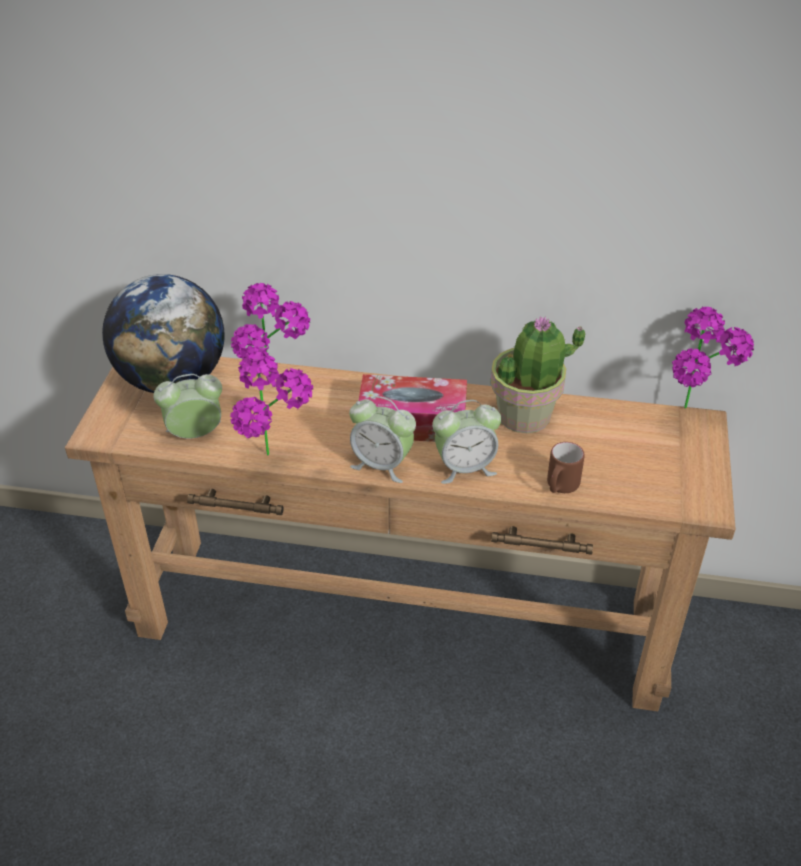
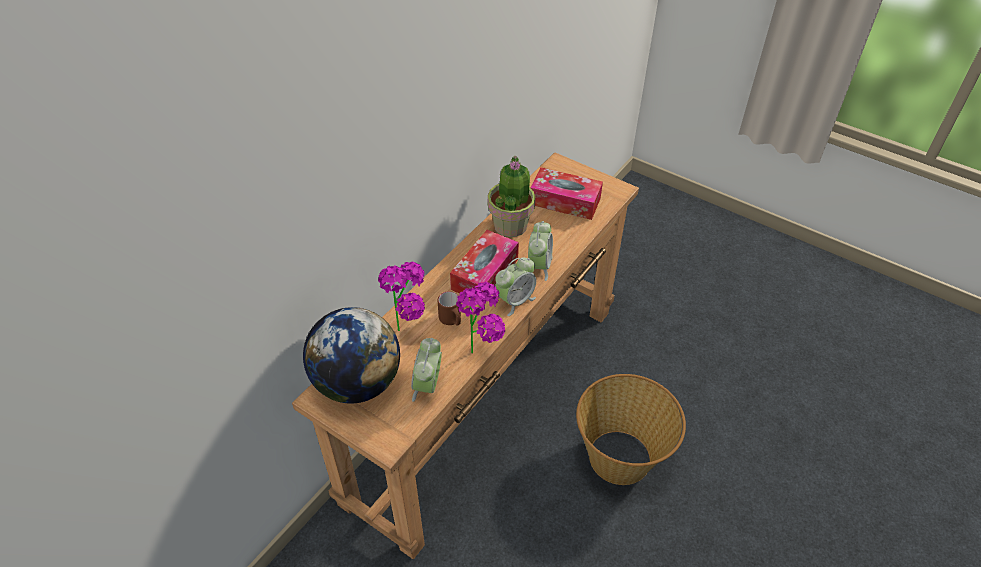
camera: 65 degrees left, 5 degrees up
(393, 817) = (621, 457): none -> basket
(560, 487) = (576, 235): brown mug -> brown mug (451, 320)
(622, 454) = (565, 201): none -> tissue box
(695, 416) = (552, 164): potted plant -> none

